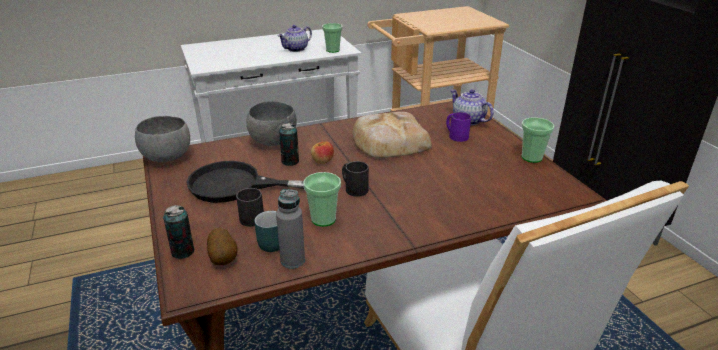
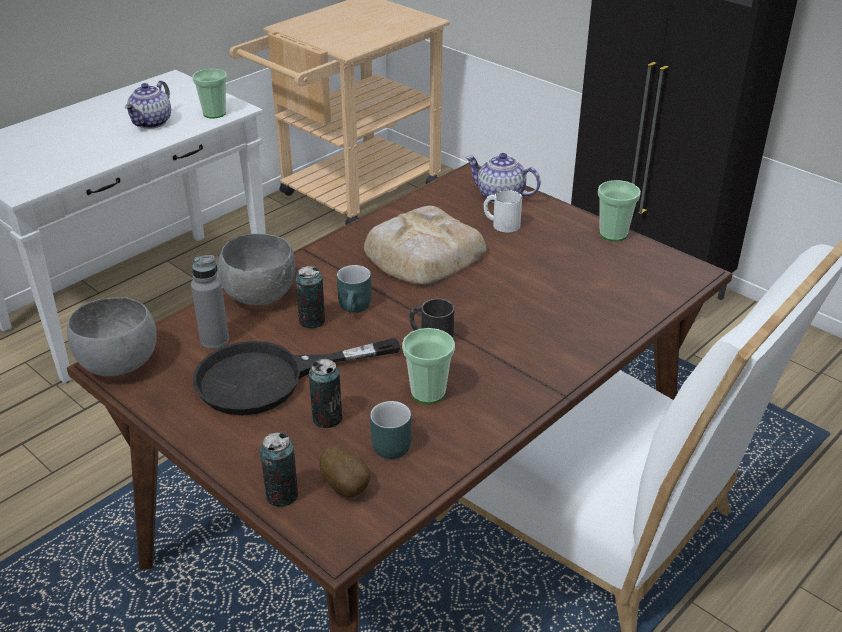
camera: 25 degrees left, 5 degrees up
(249, 216) = (327, 418): black mug -> can
(292, 260) = (436, 459): grey bottle -> grey bottle (214, 340)
(322, 161) = (356, 308): apple -> turquoise mug
(455, 135) = (501, 223): purple mug -> white mug

